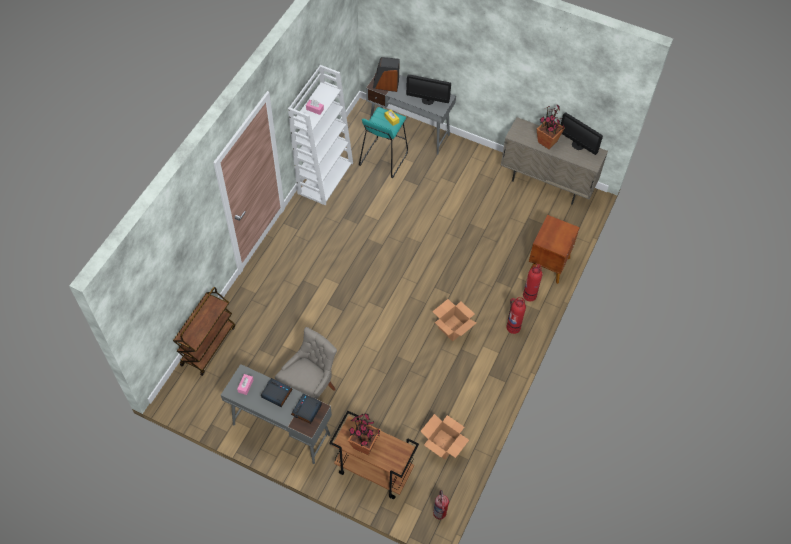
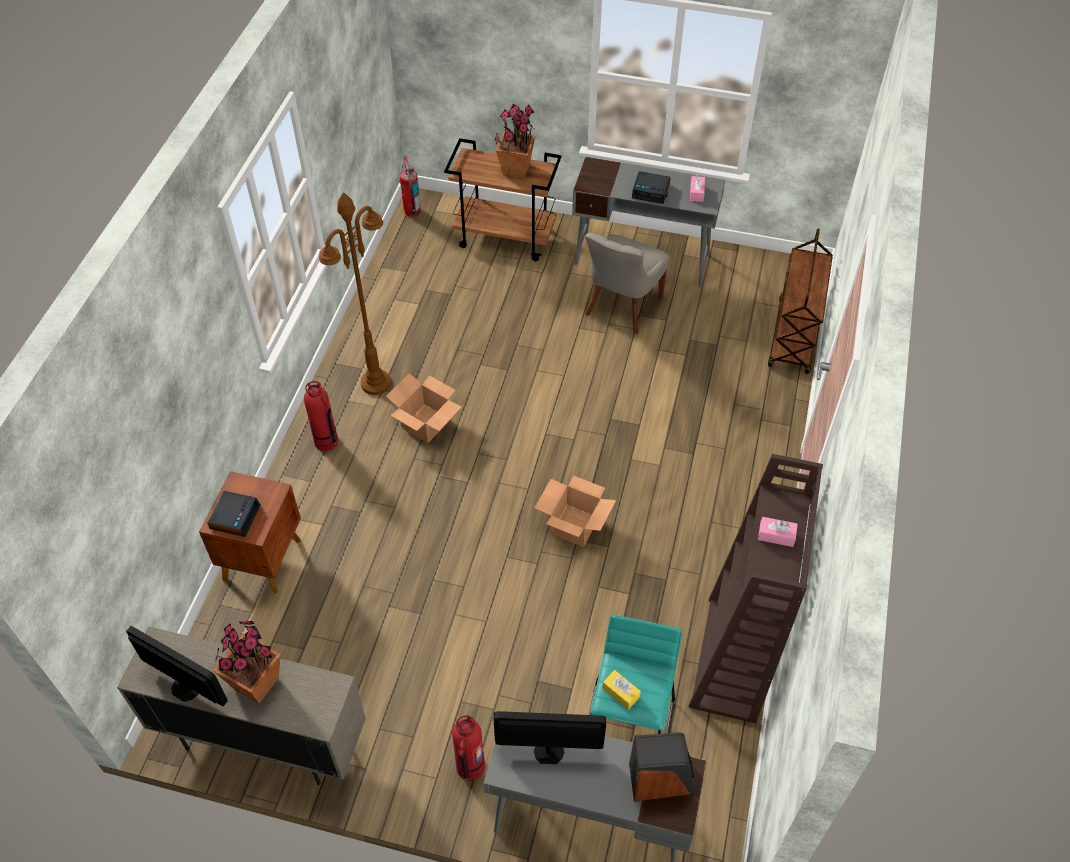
camera: 170 degrees right, 5 degrees down
(306, 410) = (603, 180): alarm clock -> alarm clock (235, 516)
(325, 177) = (732, 660): white bookcase -> brown bookcase
(443, 444) = (419, 278): cardboard box -> cardboard box (574, 526)
(480, 362) = (376, 383): none -> brown floor lamp
(530, 295) = (298, 498): fire extinguisher -> fire extinguisher (470, 767)

